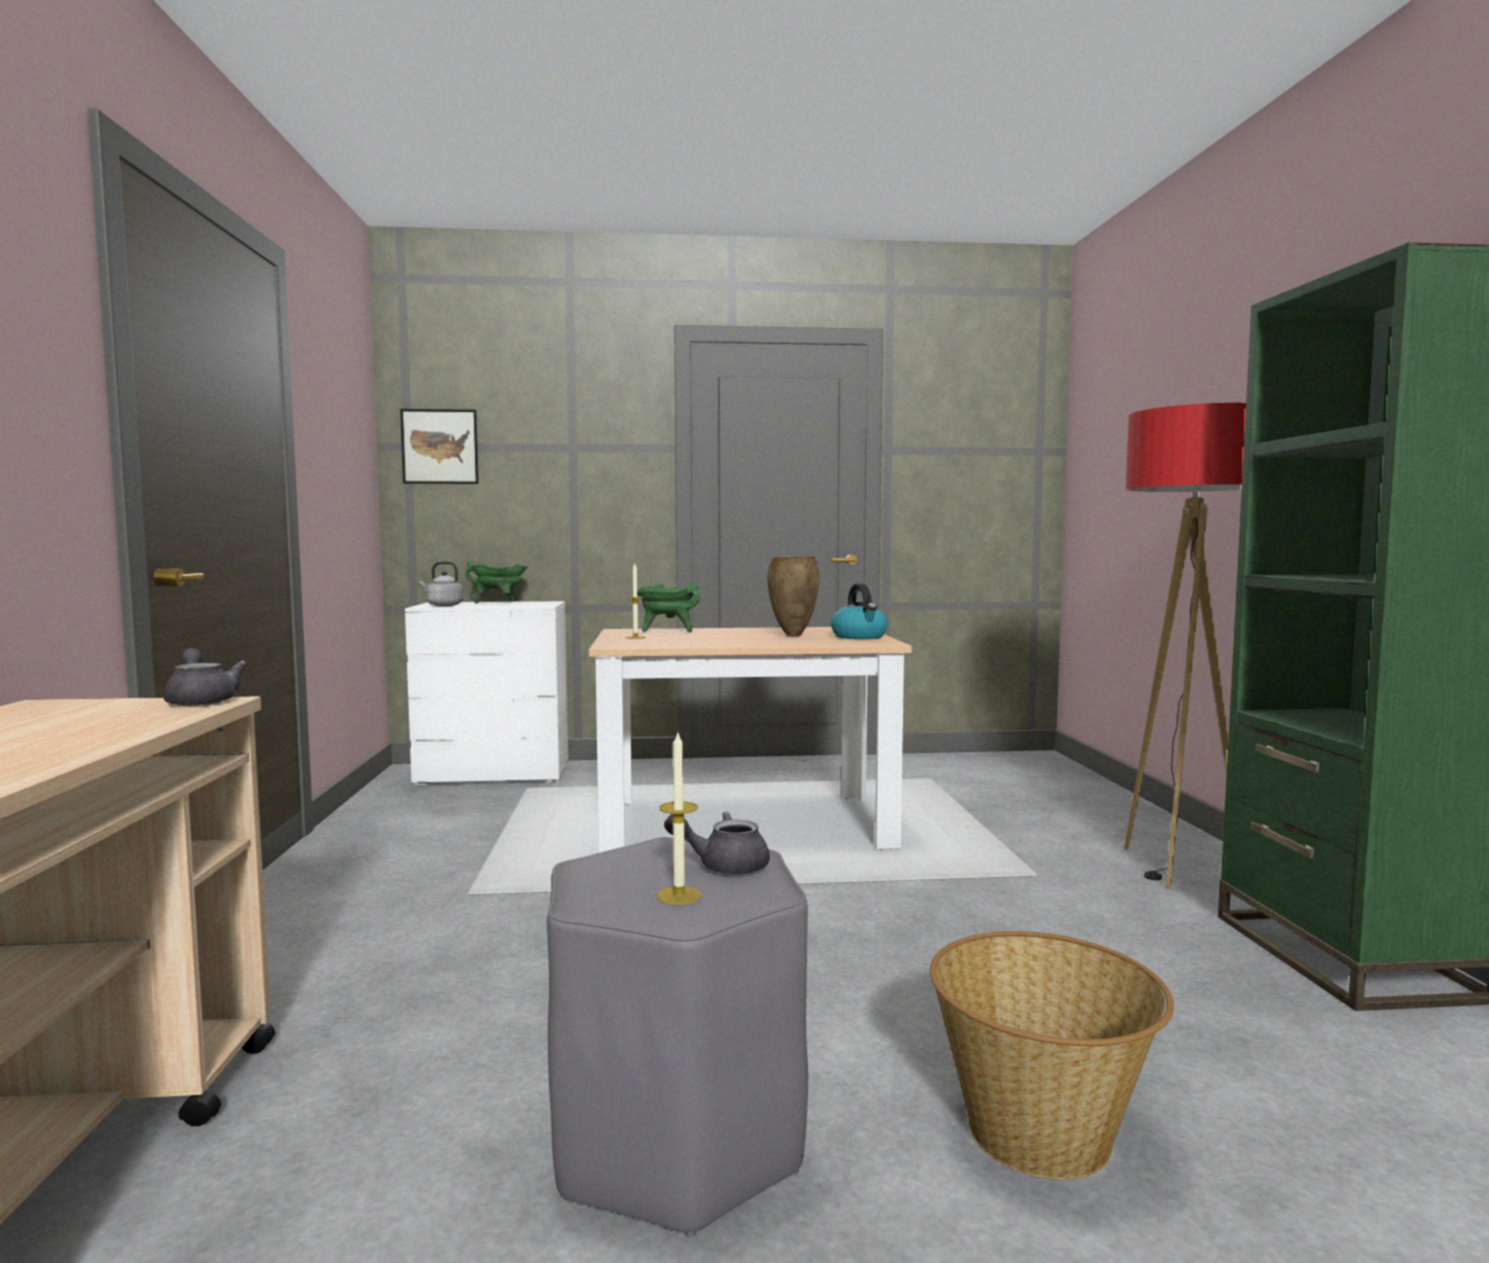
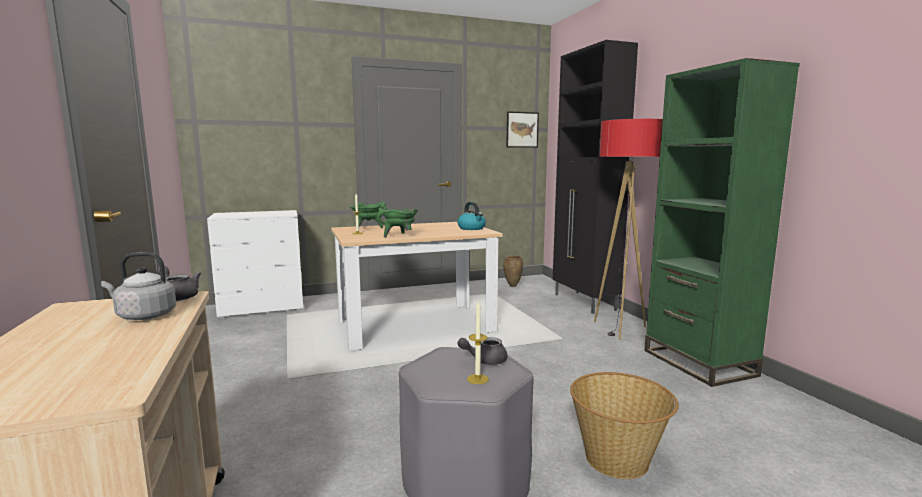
camera: 15 degrees left, 5 degrees up
(440, 446) = (215, 122): picture -> picture (522, 129)
(443, 605) = (228, 215): grey kettle -> grey kettle (144, 316)
(499, 603) = (260, 212): green cooking pot -> green cooking pot (399, 236)
(792, 635) = (437, 229): brown vase -> brown vase (512, 286)
(1122, 809) = (584, 302): none -> black cabinet

